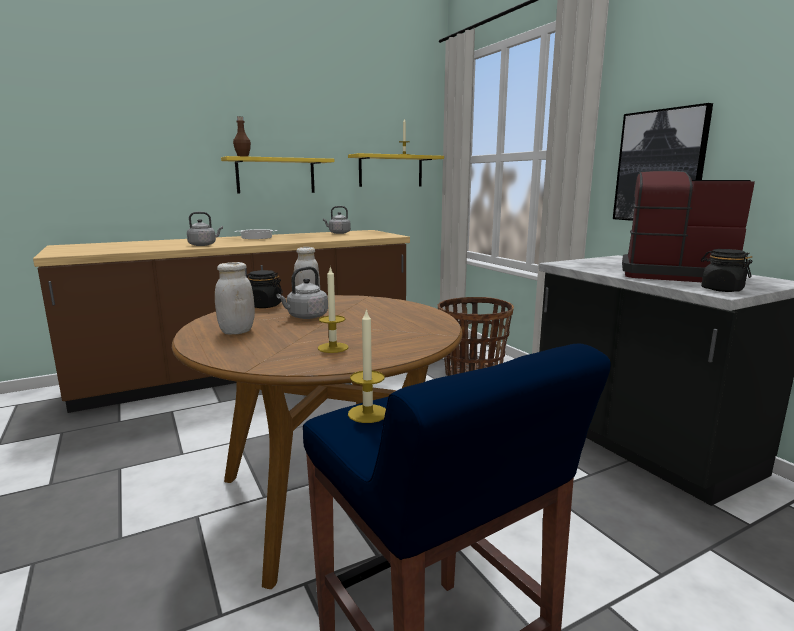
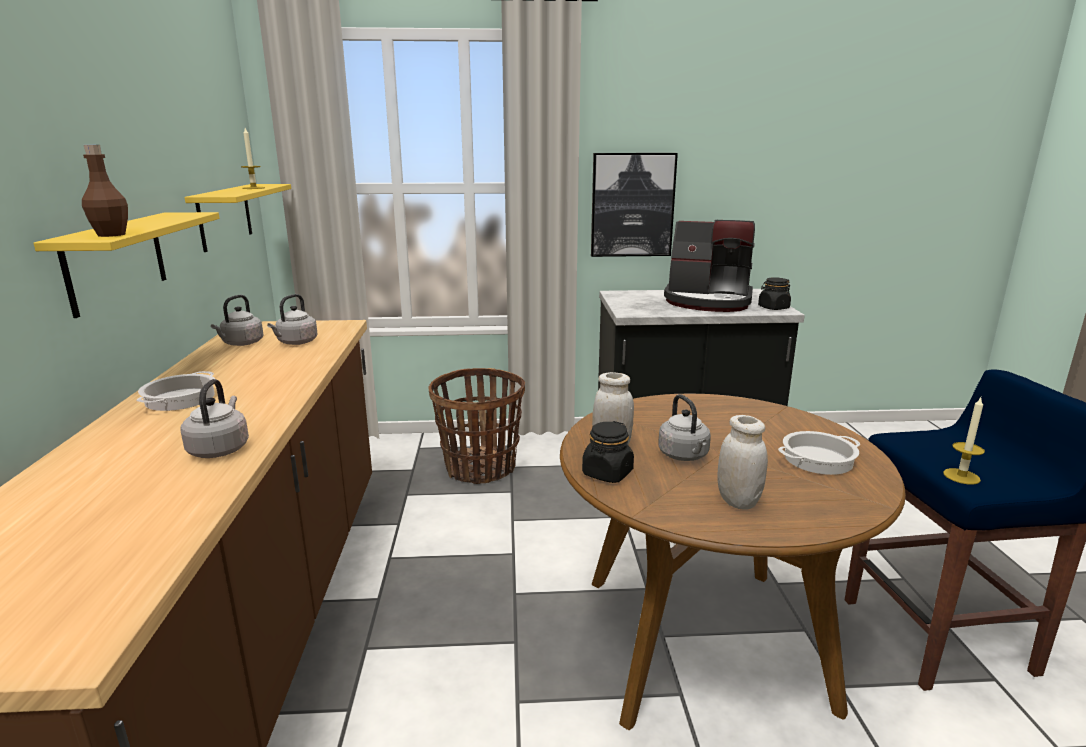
camera: 65 degrees left, 5 degrees up
(333, 348) = (818, 459): candle -> cooking pot
(350, 236) = (296, 342): none -> grey kettle
(674, 274) = (708, 301): coffee machine -> coffee machine turned 120 degrees counterclockwise

